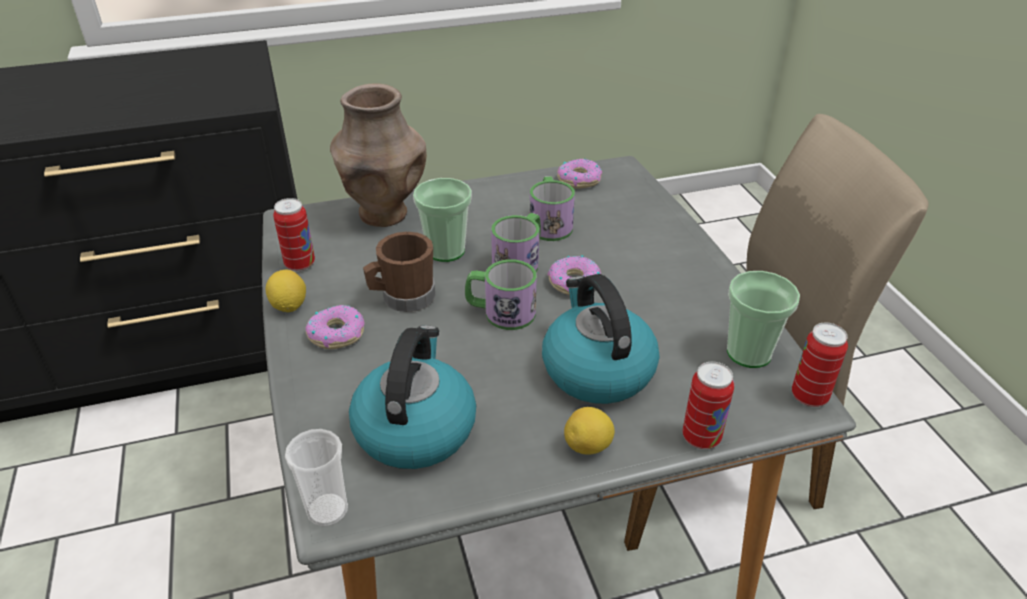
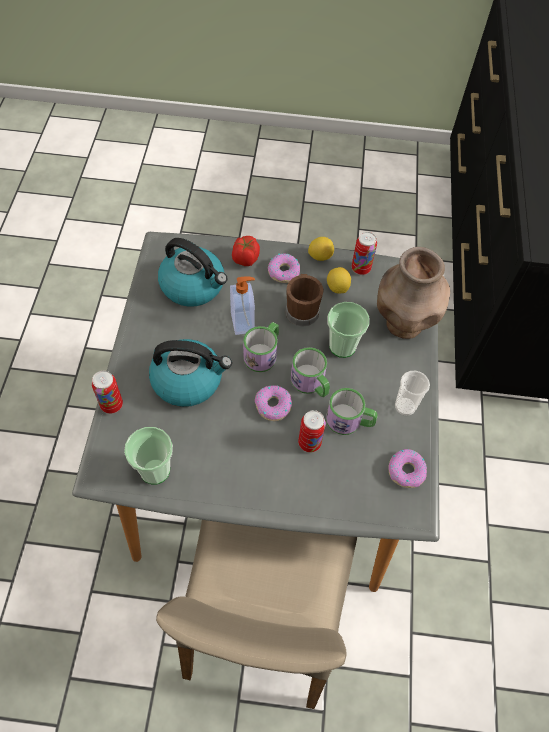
camera: 110 degrees right, 20 degrees up
(326, 384) = (245, 259): none -> tomato
(327, 510) = (164, 243): cup -> cup (405, 406)
(459, 347) = (243, 322): none -> soap dispenser
(588, 446) = (138, 351): lemon -> lemon (337, 288)
(809, 396) = (103, 480): can -> can (309, 443)

